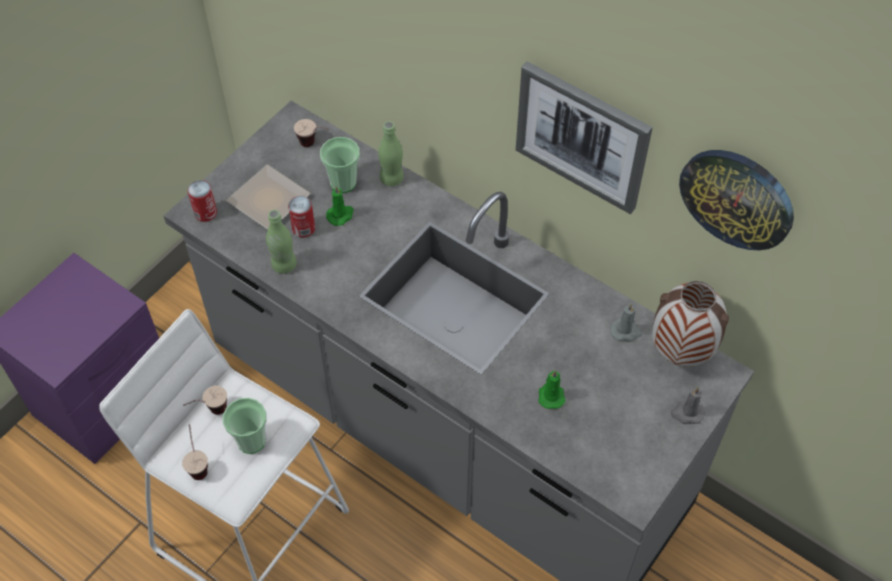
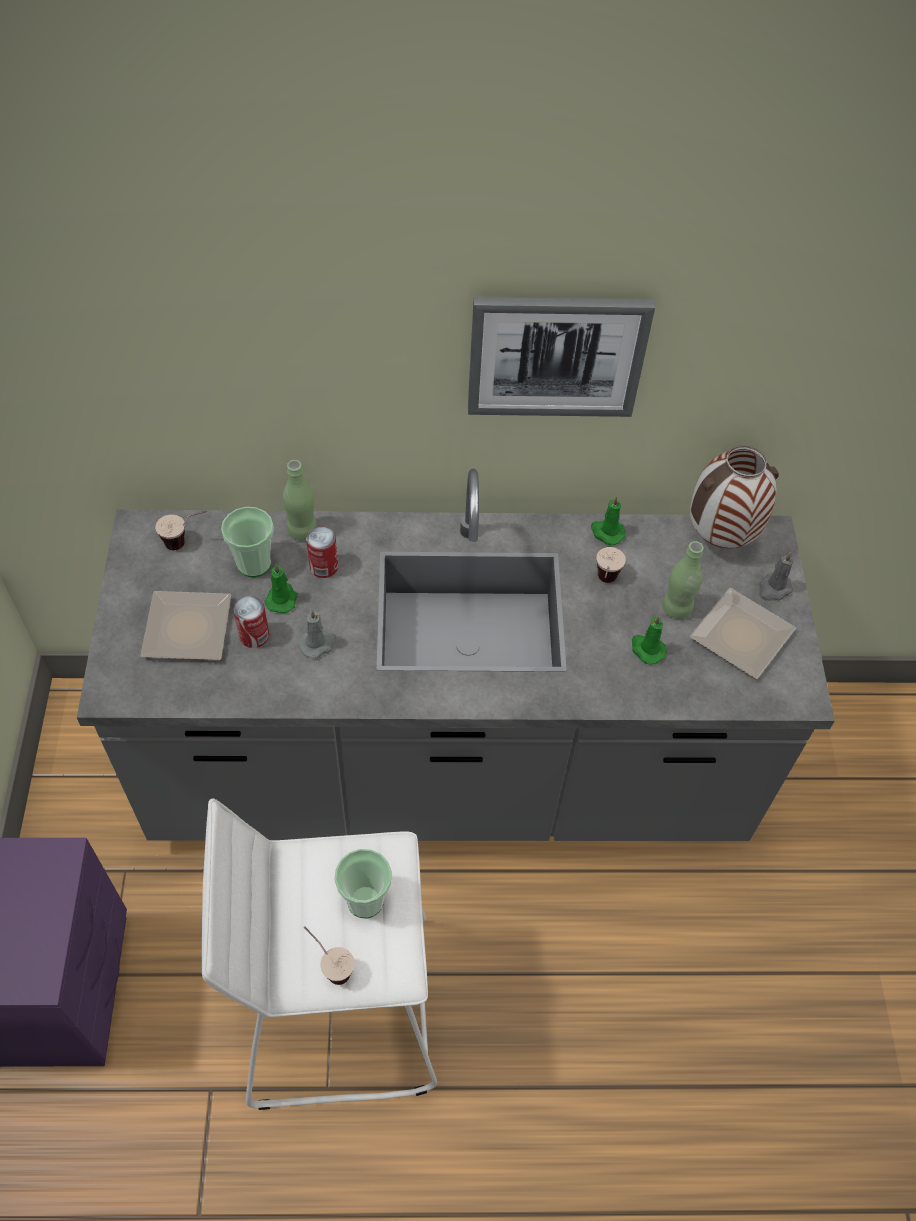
camera: 40 degrees left, 0 degrees up
(205, 213) = (126, 685): can -> can (324, 567)
(209, 413) = (293, 902): cup -> cup (604, 584)
(284, 265) = (267, 686): green bottle -> green bottle (676, 608)
(598, 300) = (607, 532): none -> green candle
(626, 331) = (657, 547): grey candle -> grey candle (318, 644)
(627, 432) = (742, 639): none -> plate
(737, 198) = (765, 332): wall clock -> none

